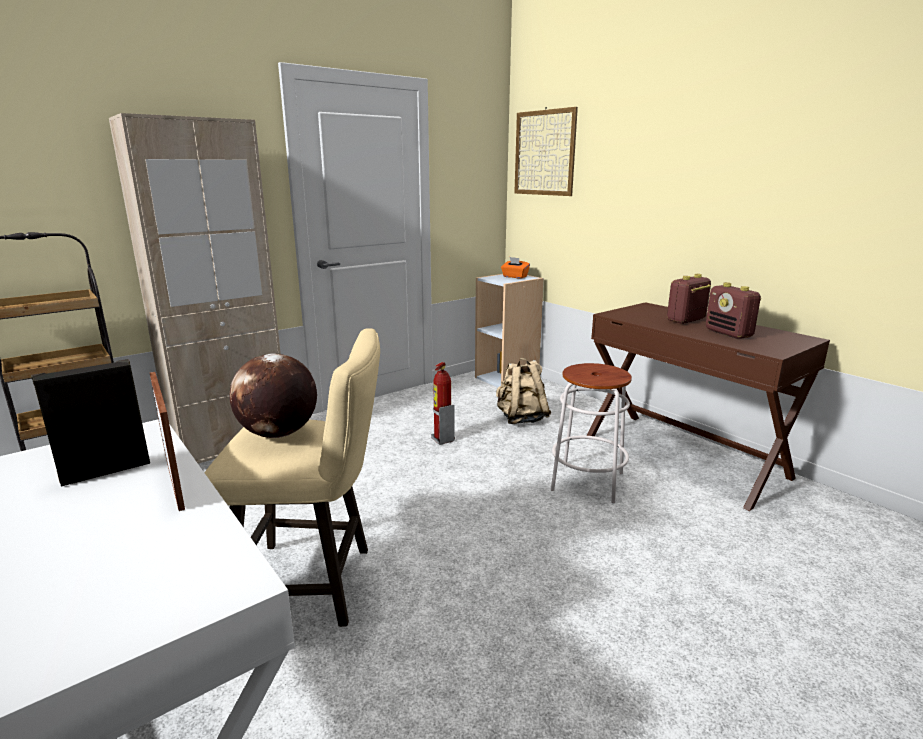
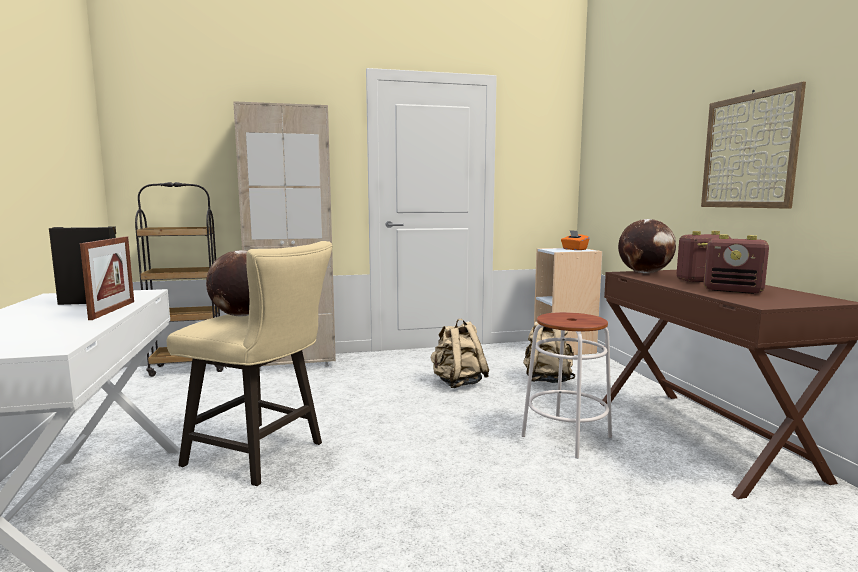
camera: 25 degrees right, 10 degrees down
(442, 439) = (458, 383): fire extinguisher -> beige backpack
(544, 151) = (606, 131): picture -> picture (749, 149)
(627, 312) = (645, 273): none -> globe
(729, 333) = (733, 291): radio -> radio turned 60 degrees counterclockwise

